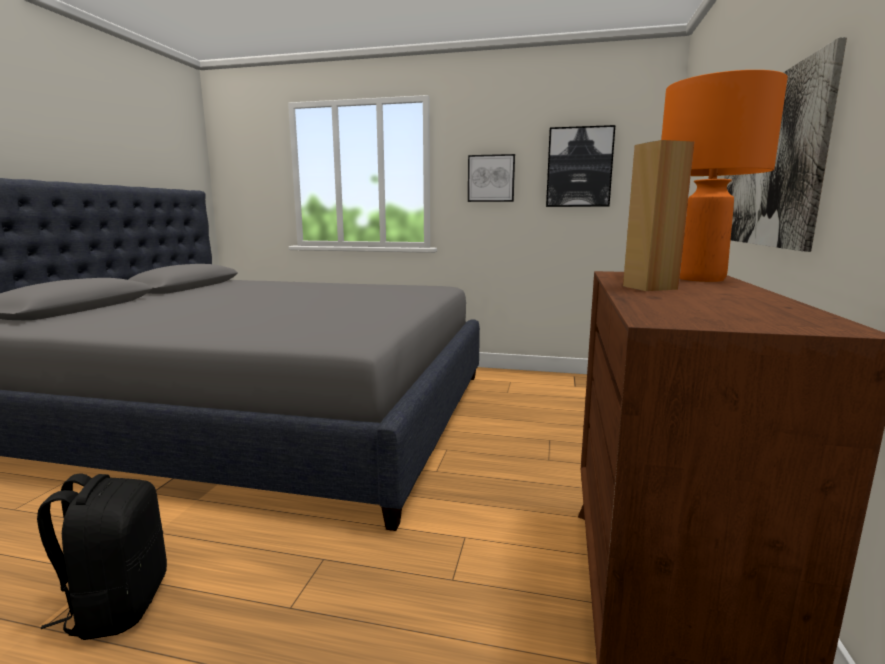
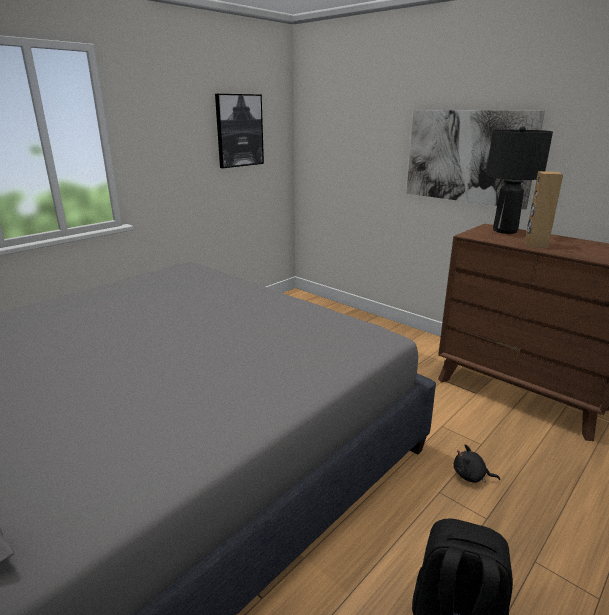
camera: 60 degrees left, 10 degrees up
(370, 581) = (471, 476): none -> black plush toy
(491, 178) = (172, 143): picture -> none
(701, 279) = (505, 231): orange table lamp -> black table lamp

